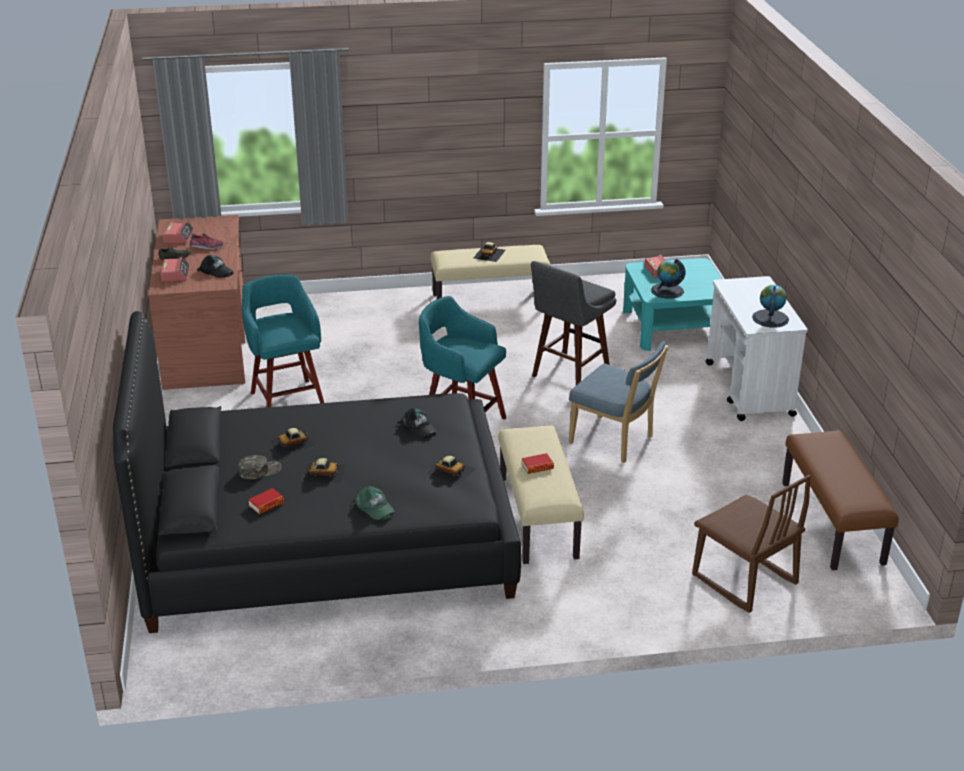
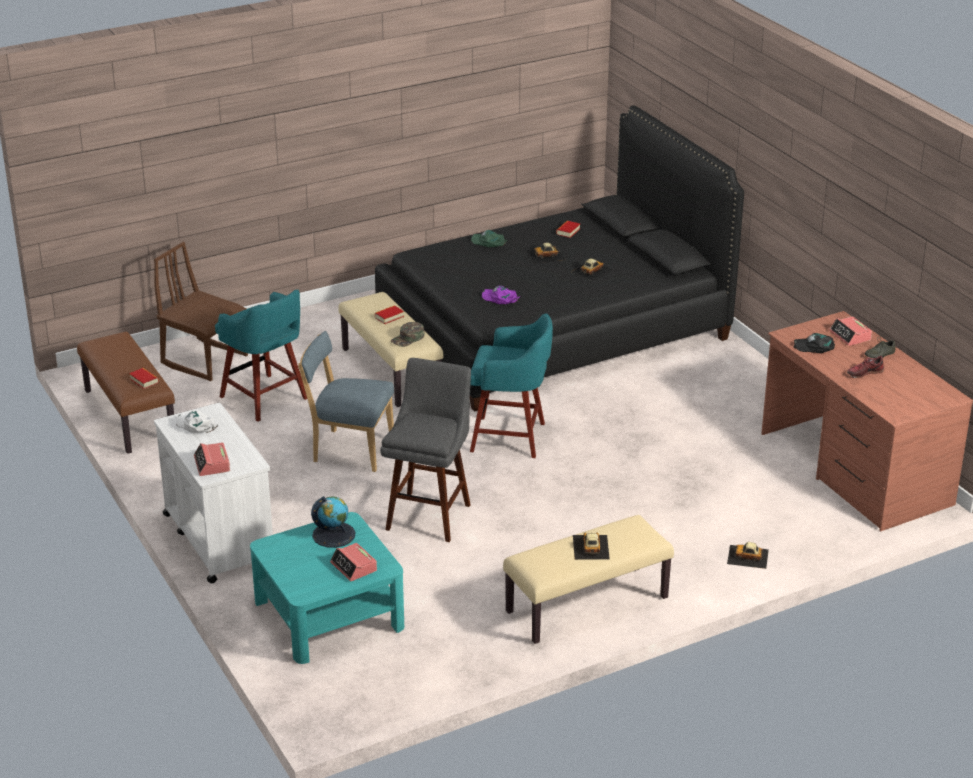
camera: 160 degrees right, 0 degrees up
(179, 237) = (913, 380): alarm clock -> alarm clock (212, 464)
(260, 470) = (596, 249): green cap -> green cap (408, 338)
(287, 399) = (701, 426): turquoise stool -> turquoise stool (265, 399)
(418, 428) = (500, 298): black cap -> purple cap
(450, 470) = (449, 273): toy car -> toy car (748, 556)
(770, 318) = (196, 425): globe -> white cap
(817, 442) = (144, 381): none -> book

